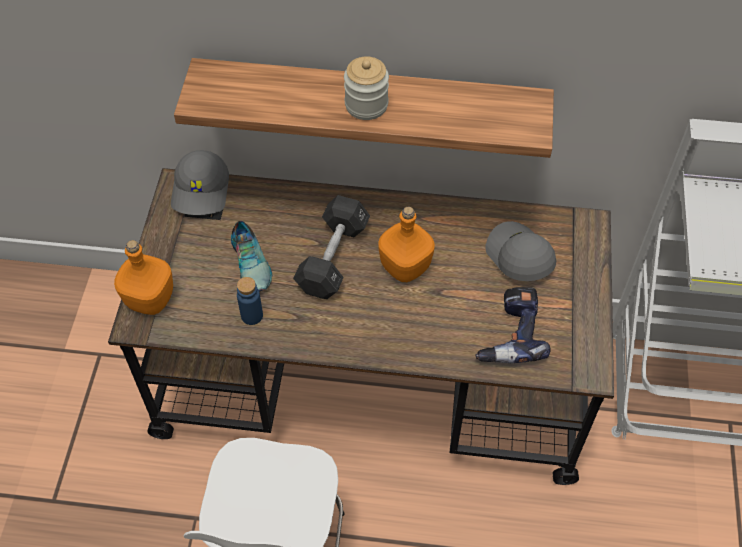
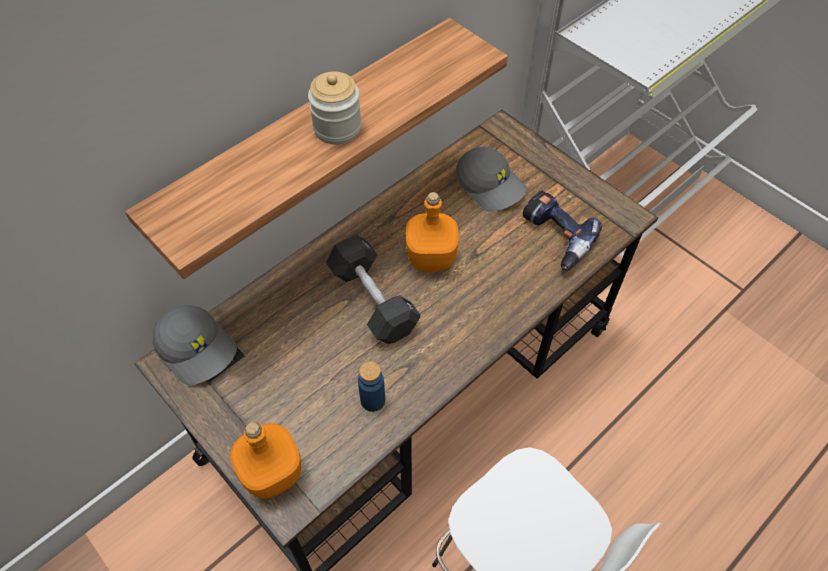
camera: 50 degrees left, 0 degrees up
(252, 262) = (317, 362): shoe -> none
(518, 257) = (491, 185): grey cap -> grey cap turned 150 degrees counterclockwise

